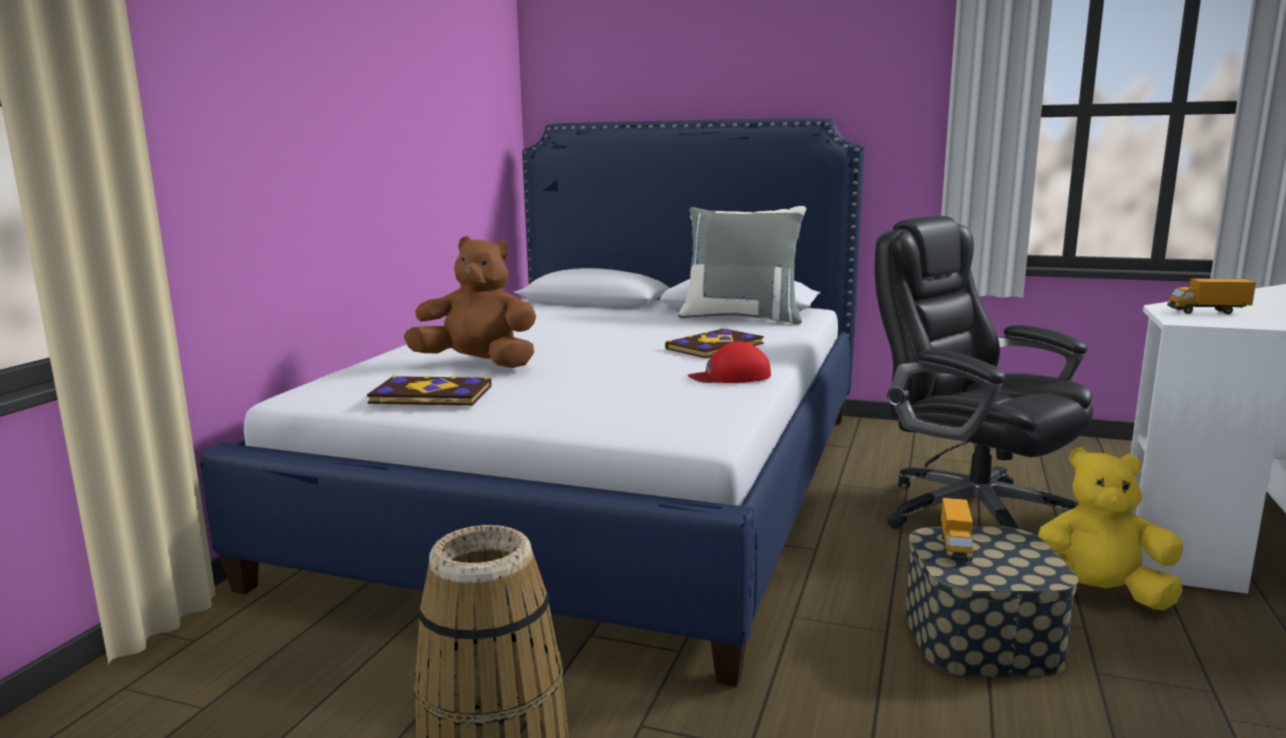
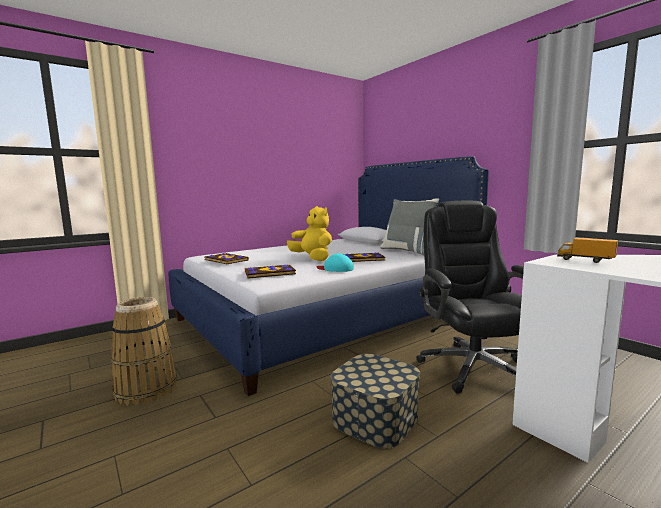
camera: 35 degrees right, 5 degrees down
(478, 364) = (266, 254): brown plush toy -> none
(640, 409) = (270, 273): none -> book
(731, 376) = (335, 269): red cap -> turquoise cap
(955, 546) = (368, 365): toy truck -> none
(1097, 595) = (475, 425): yellow plush toy -> yellow plush toy (312, 258)

